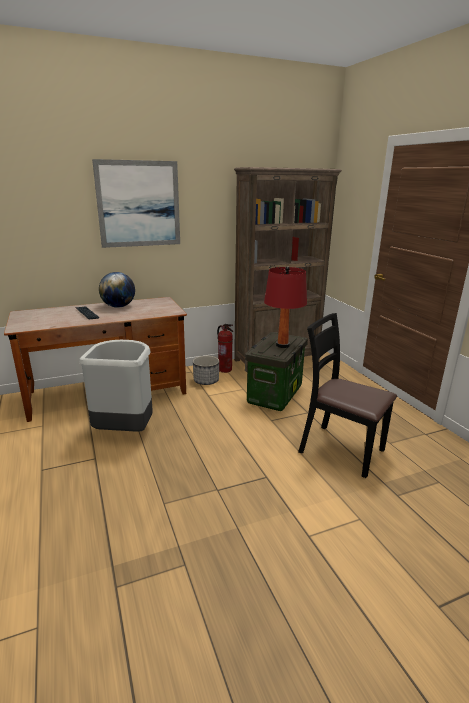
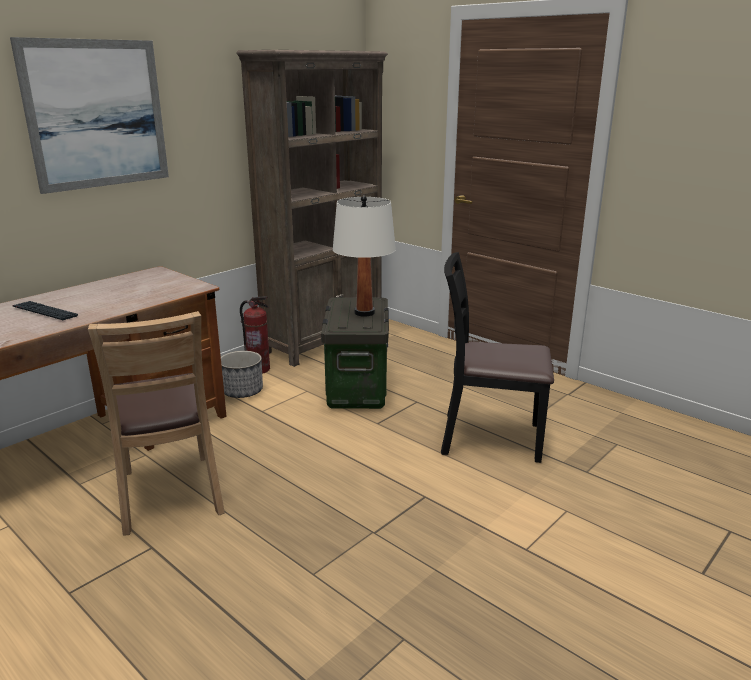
camera: 25 degrees left, 0 degrees up
(118, 306) = (90, 293): globe -> none
(125, 431) = (170, 493): grey trash can -> brown chair
(282, 345) = (364, 313): red table lamp -> white table lamp

